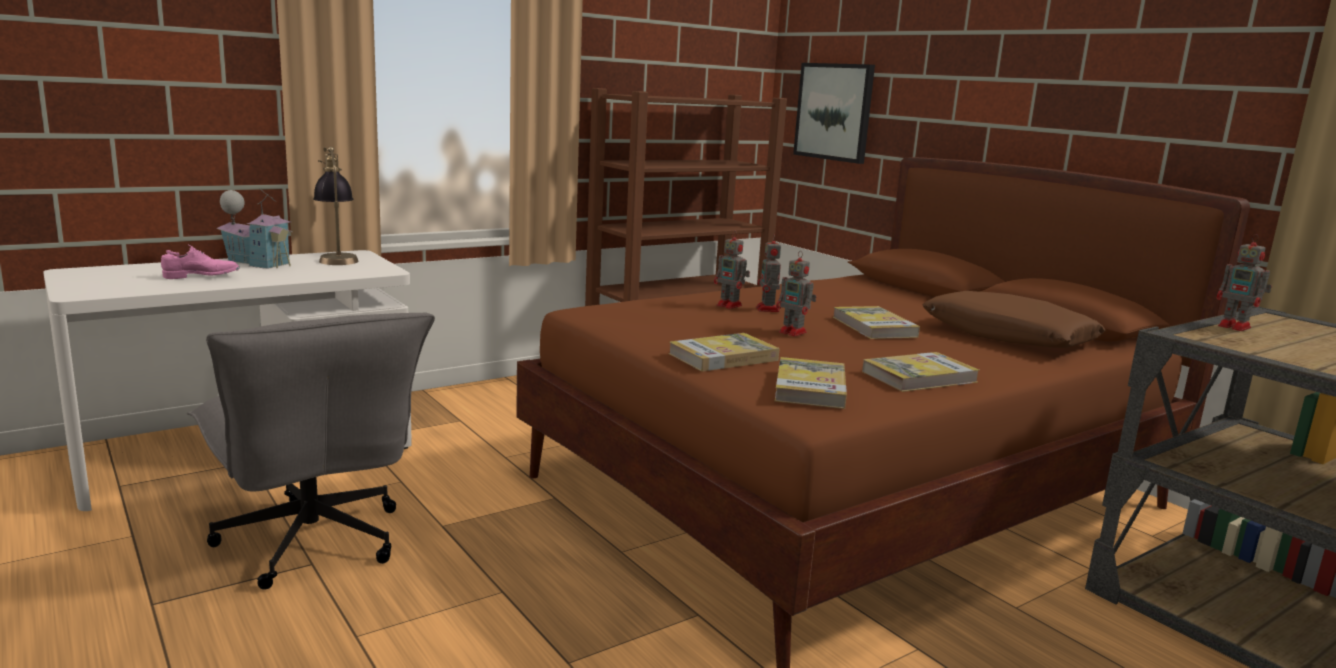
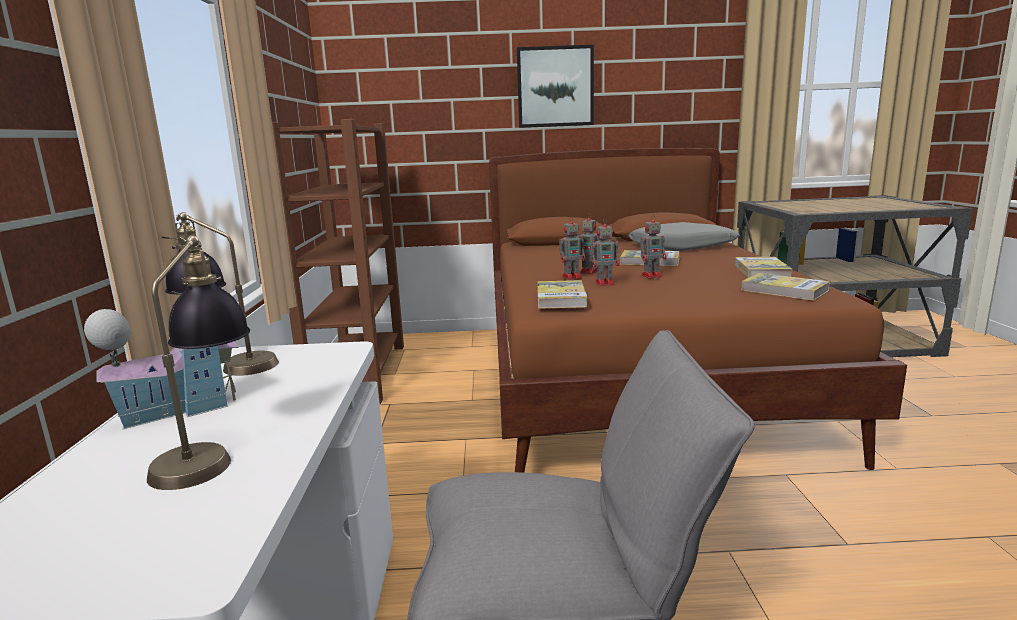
camera: 55 degrees left, 0 degrees up
(202, 276) = (210, 452): pink shoe -> table lamp
(723, 357) = (705, 296): book -> book (561, 298)
(834, 112) = (400, 133): picture -> picture (555, 87)
(1008, 336) = (681, 247): brown pillow -> grey pillow
(1236, 327) = (786, 207): toy robot -> toy robot (605, 283)

